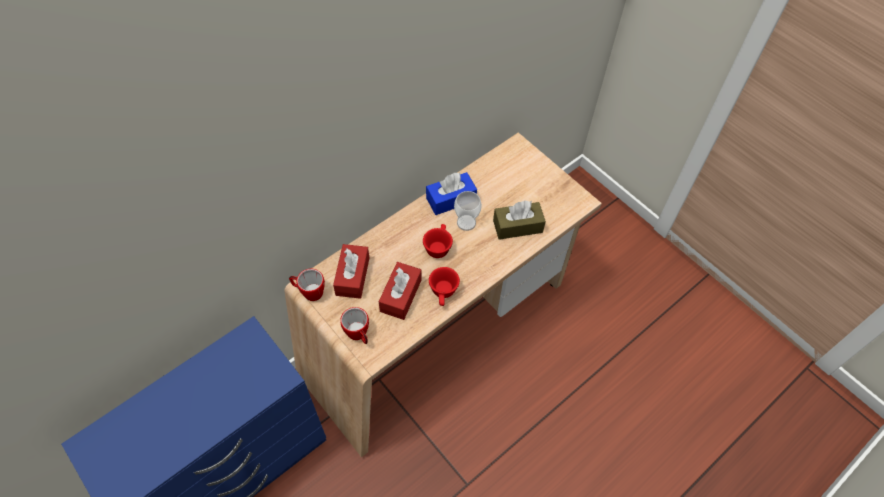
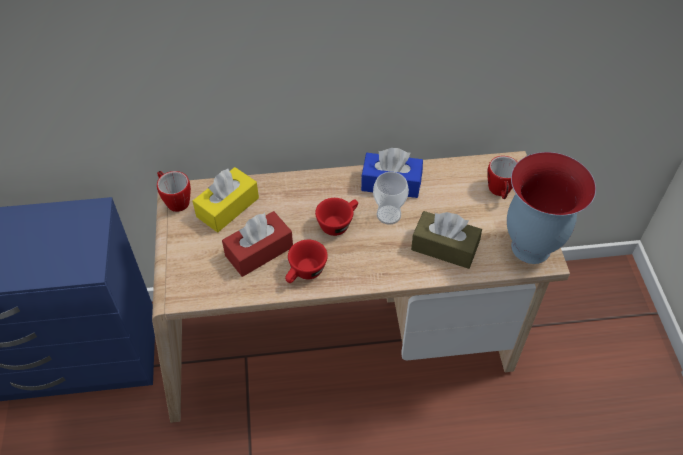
camera: 35 degrees right, 5 degrees down
(352, 276) = (227, 207): red tissue box -> yellow tissue box
(359, 335) = (186, 266): mug -> mug (500, 191)
(568, 199) = (529, 248): none -> vase

